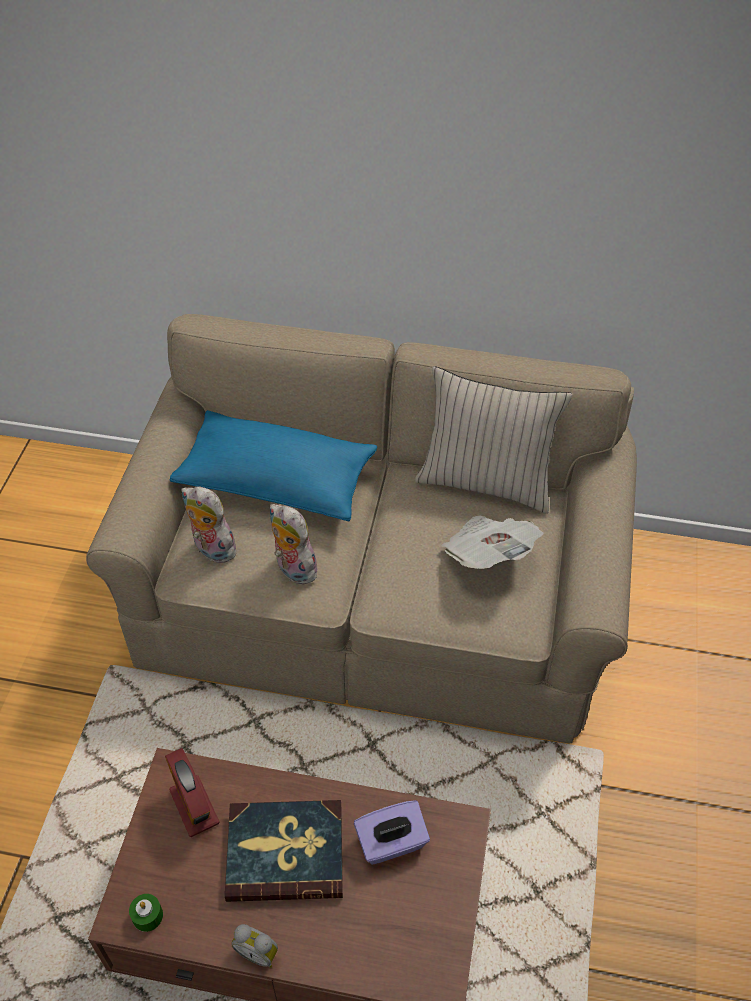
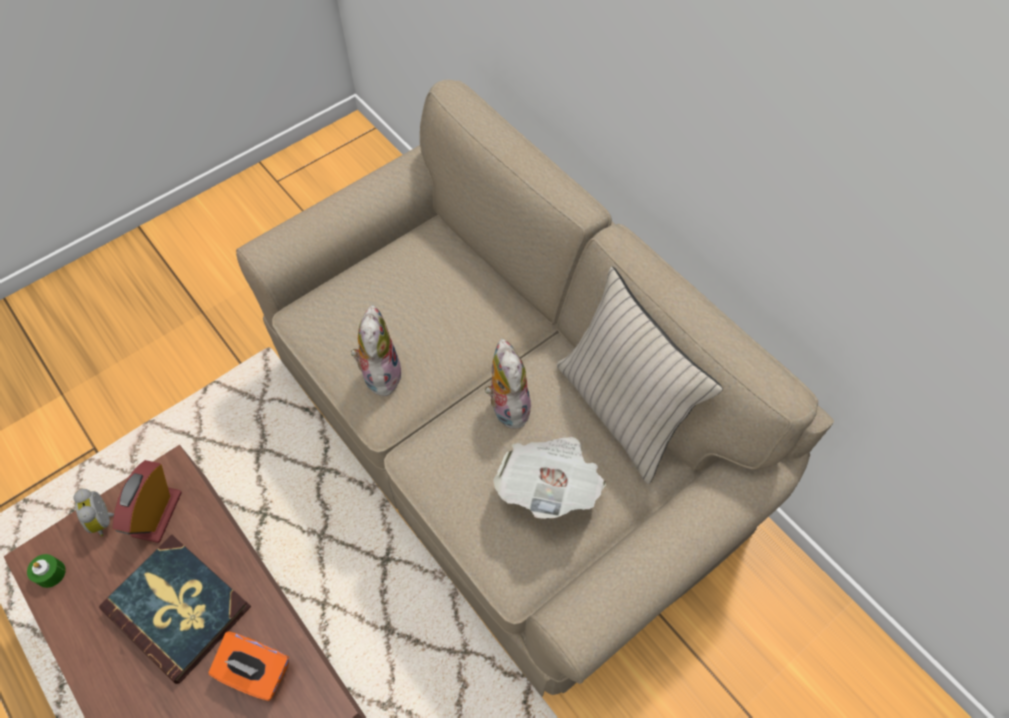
camera: 40 degrees right, 10 degrees up
(211, 549) = (337, 310): plush toy -> plush toy (507, 406)
(258, 952) = (86, 671): alarm clock -> alarm clock (105, 519)
(277, 482) = (441, 285): blue pillow -> none
(391, 843) = (256, 671): purple tissue box -> orange tissue box

